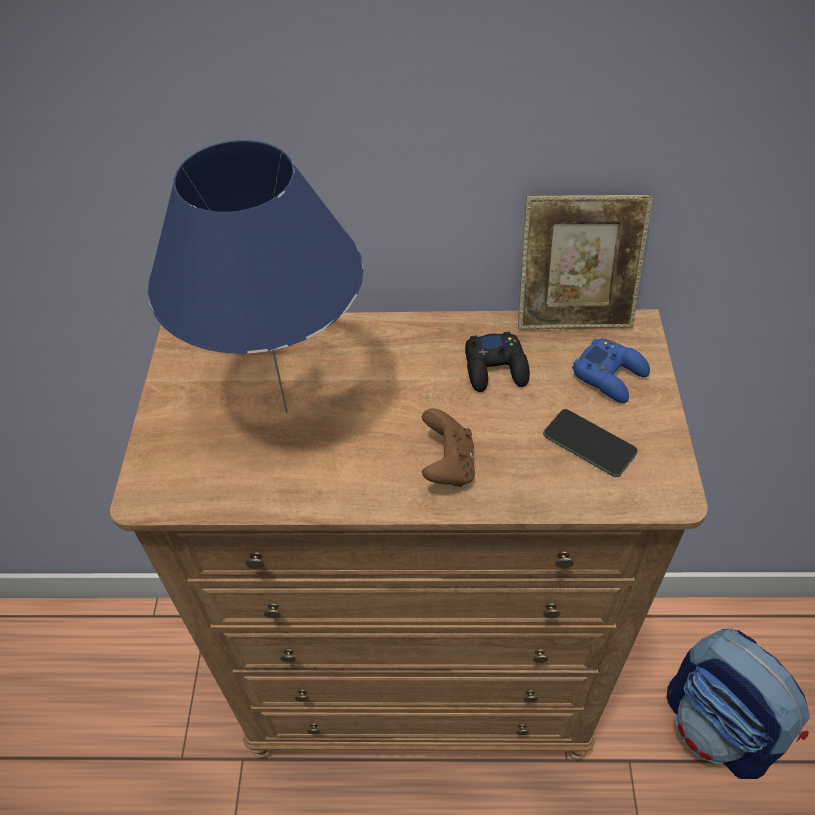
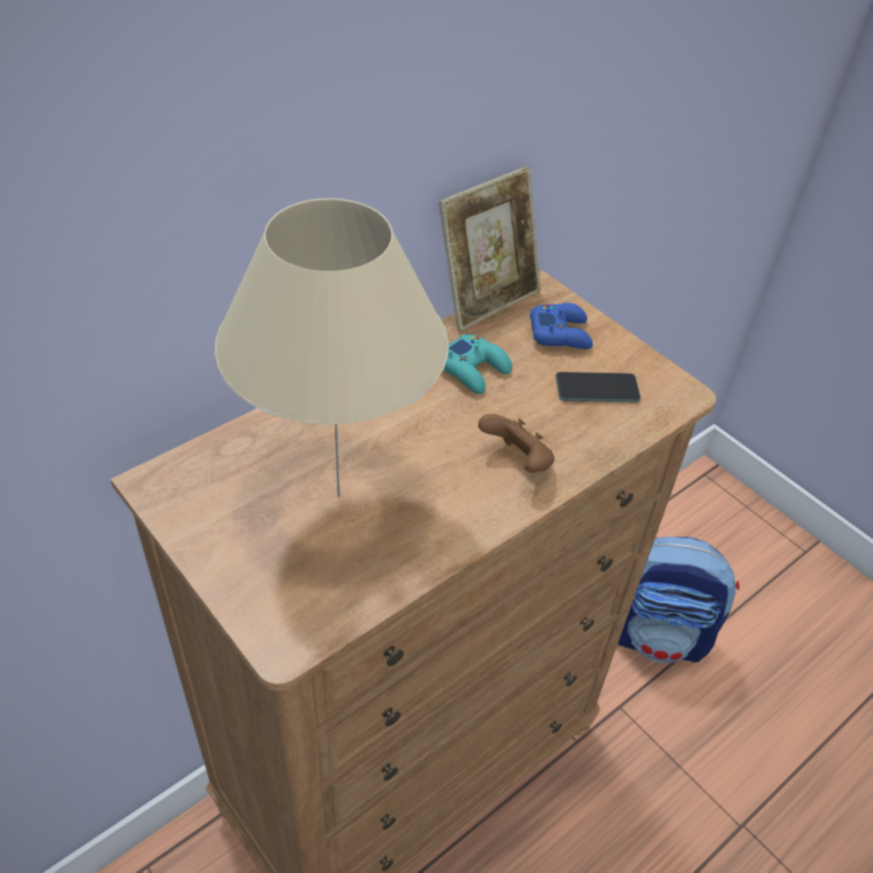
camera: 45 degrees left, 5 degrees down
(286, 411) = (337, 496): blue table lamp -> beige table lamp
(496, 368) = (474, 369): black game controller -> turquoise game controller

